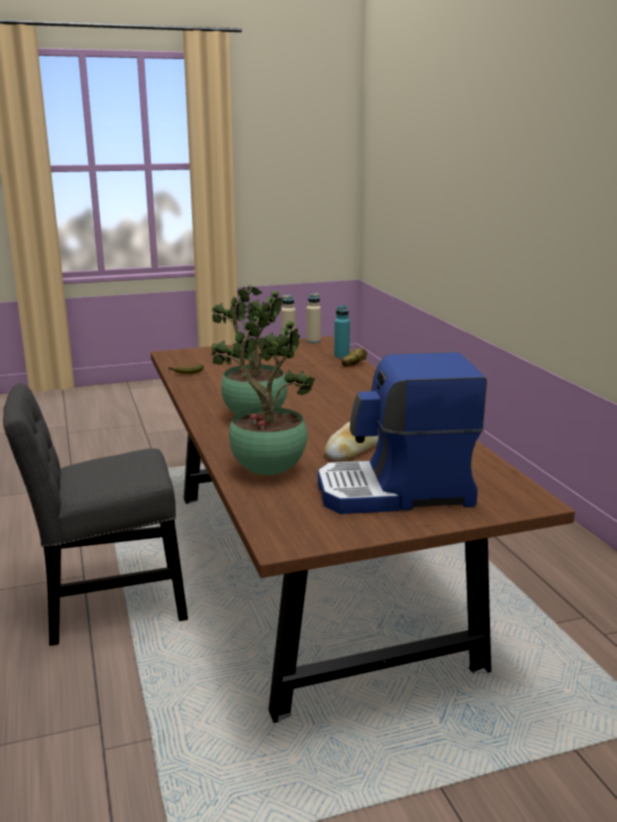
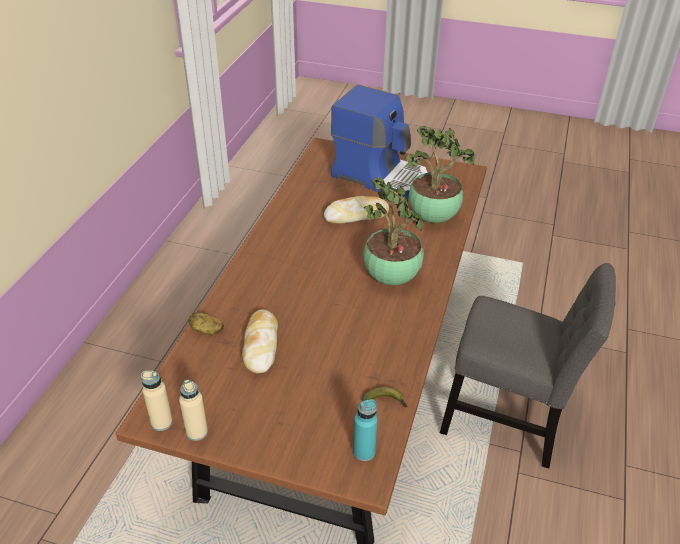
camera: 145 degrees left, 20 degrees up
(305, 369) = (261, 345): none -> bread
(341, 356) = (190, 358): turquoise bottle -> turquoise bottle (364, 452)

